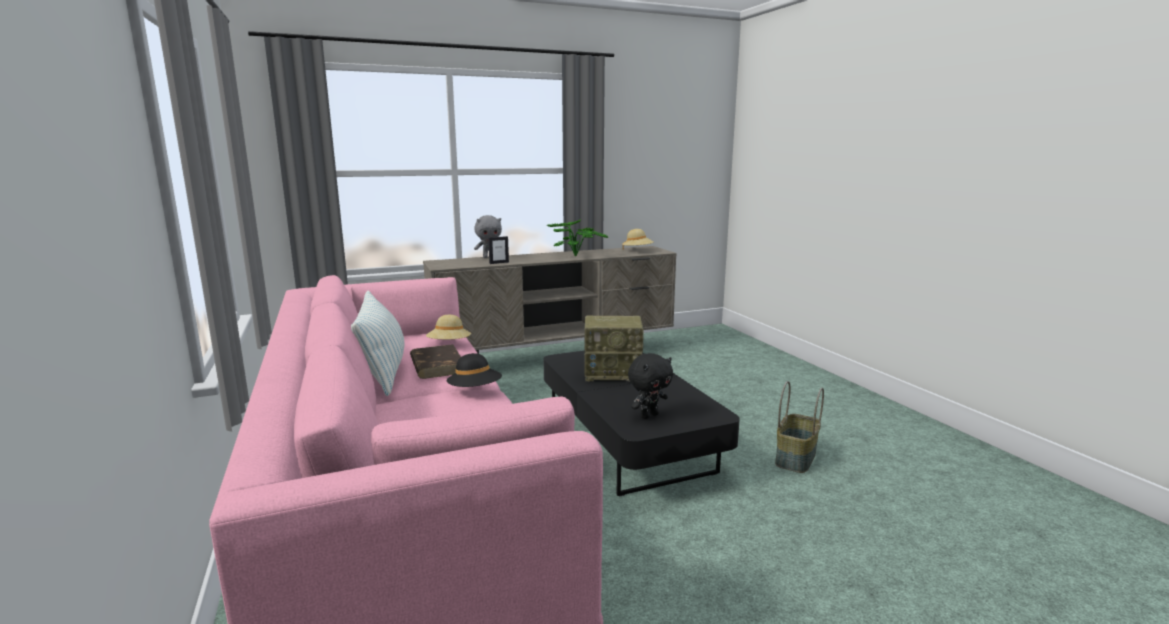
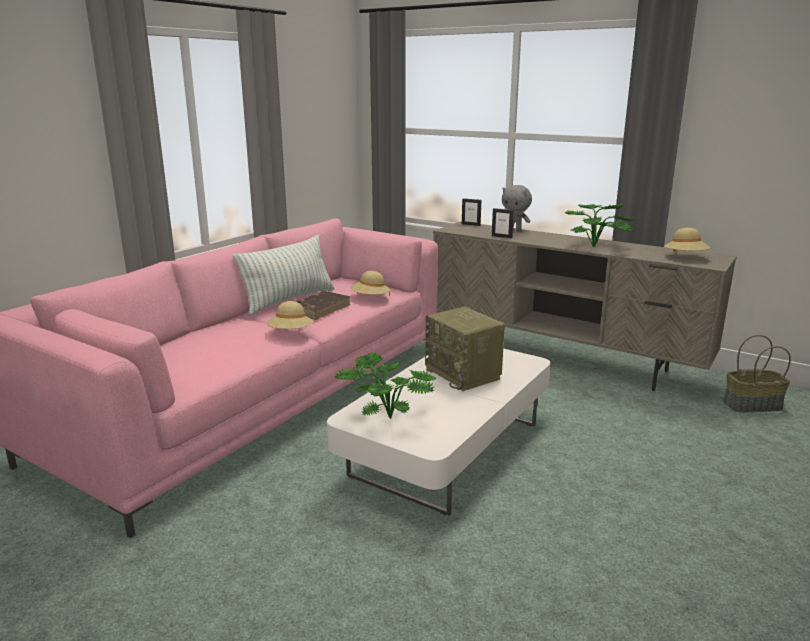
camera: 55 degrees right, 5 degrees up
(443, 260) = (471, 224): none -> picture frame
(475, 390) = (290, 333): black hat -> beige hat
(628, 442) = (447, 449): black coffee table -> white coffee table
(649, 415) = (387, 415): black plush toy -> potted plant
(796, 458) = (549, 559): basket -> basket (752, 406)

